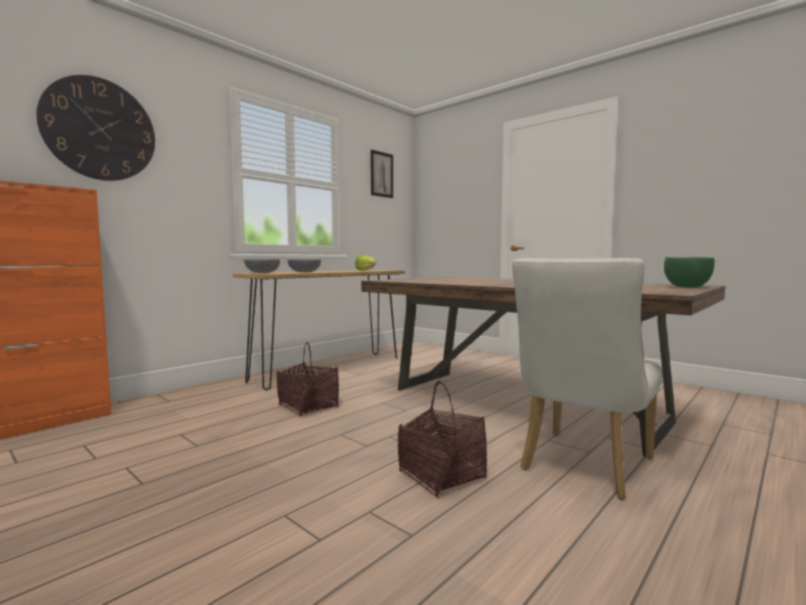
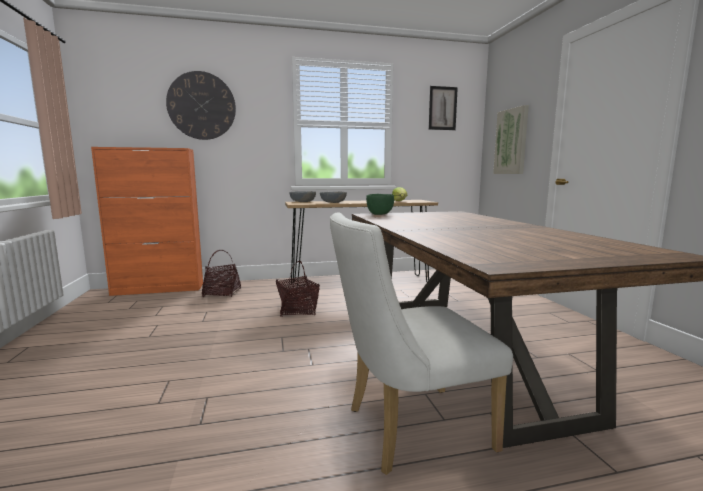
camera: 35 degrees right, 5 degrees up
(442, 475) = (289, 390): basket -> basket (222, 293)
(452, 212) = (511, 141): none -> picture
(686, 287) = (615, 256): green bowl -> green bowl (380, 214)

